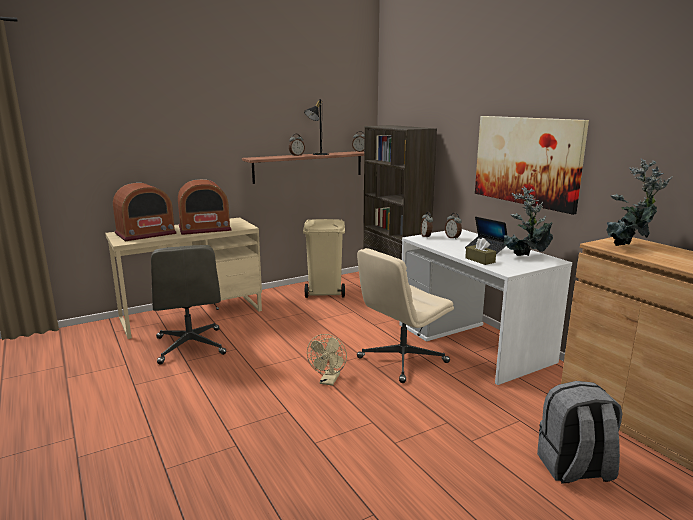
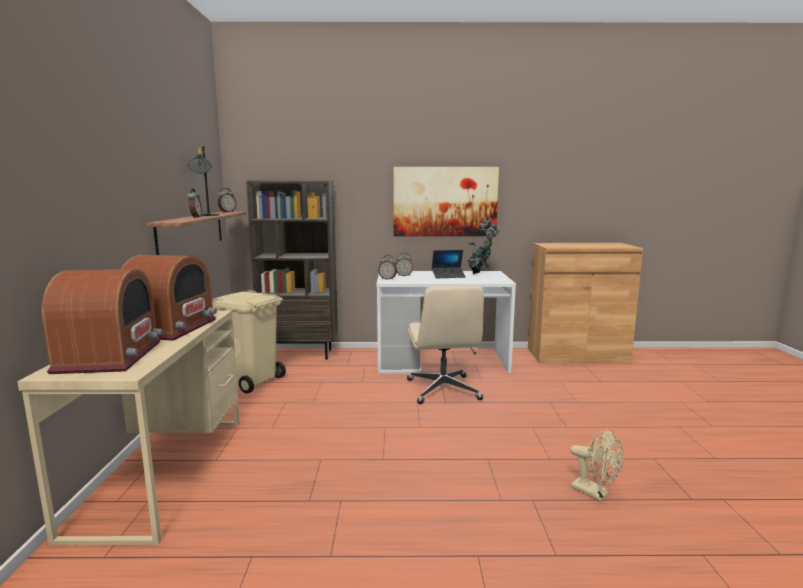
camera: 60 degrees left, 5 degrees down
(190, 346) = (270, 489): grey office chair -> none
(329, 381) = (449, 427): beige fan -> beige fan (595, 493)
(480, 260) = (471, 281): brown tissue box -> none
(574, 469) = (620, 385): grey backpack -> none
(628, 247) = (564, 245): potted plant -> none

